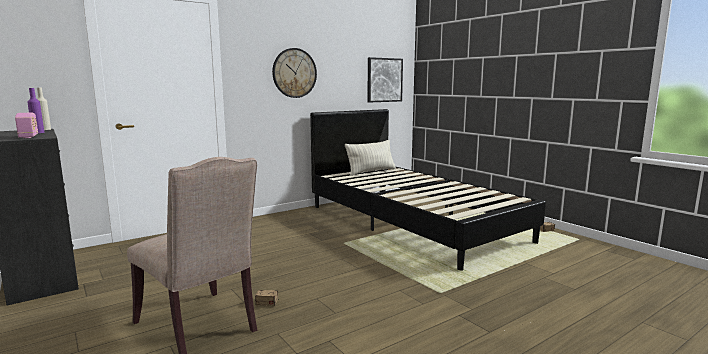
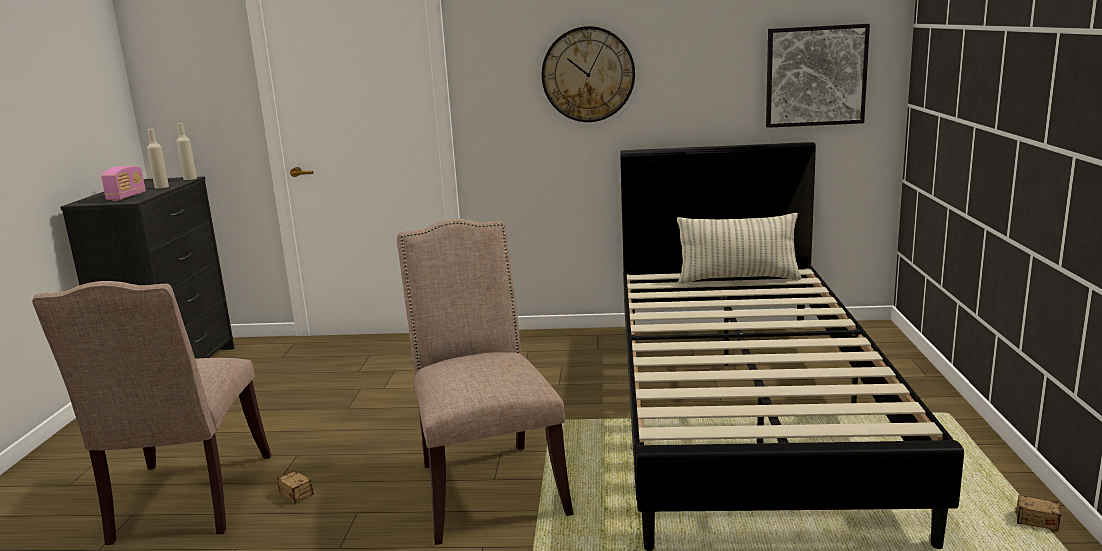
camera: 40 degrees right, 5 degrees up
(38, 132) = (161, 187): purple bottle -> beige bottle
(359, 271) = (486, 485): none -> beige chair

